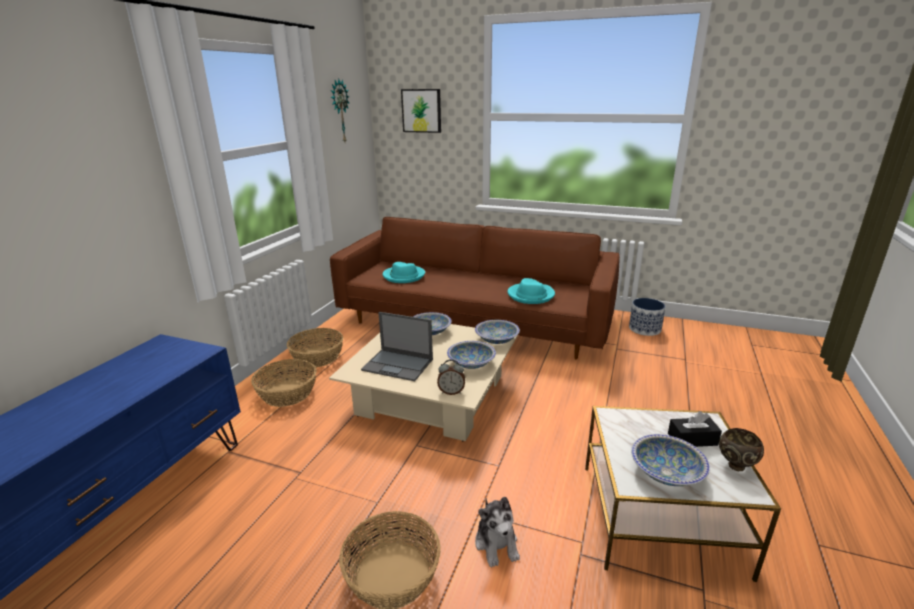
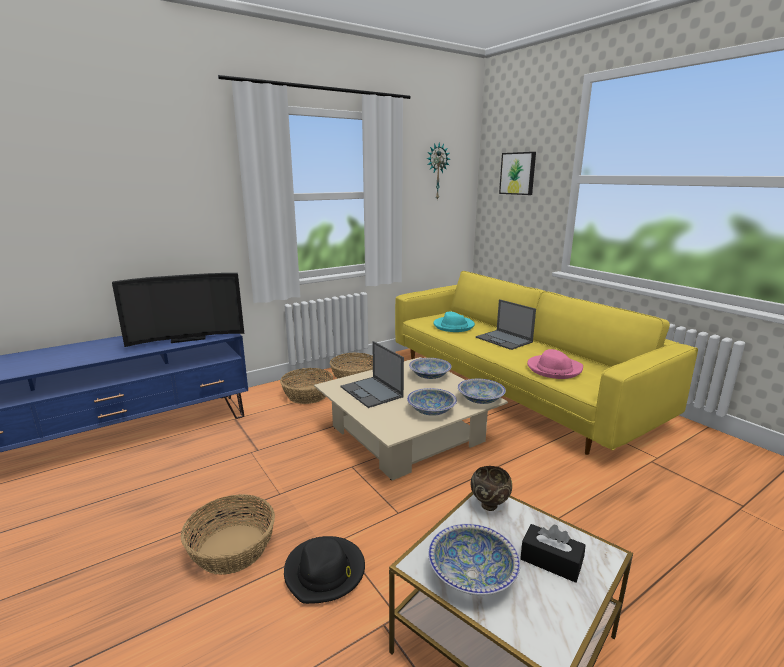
camera: 35 degrees right, 5 degrees down
(152, 372) = (187, 338): none -> television
(451, 392) = (385, 426): alarm clock -> none
(463, 279) = (504, 340): none -> laptop
(474, 321) = (513, 387): brown sofa -> yellow sofa
(497, 544) = (325, 572): plush toy -> black hat
(530, 295) = (554, 369): turquoise hat -> pink hat
(645, 329) = (718, 454): planter -> none
(735, 465) = (569, 613): brown bowl -> brown bowl (489, 505)

